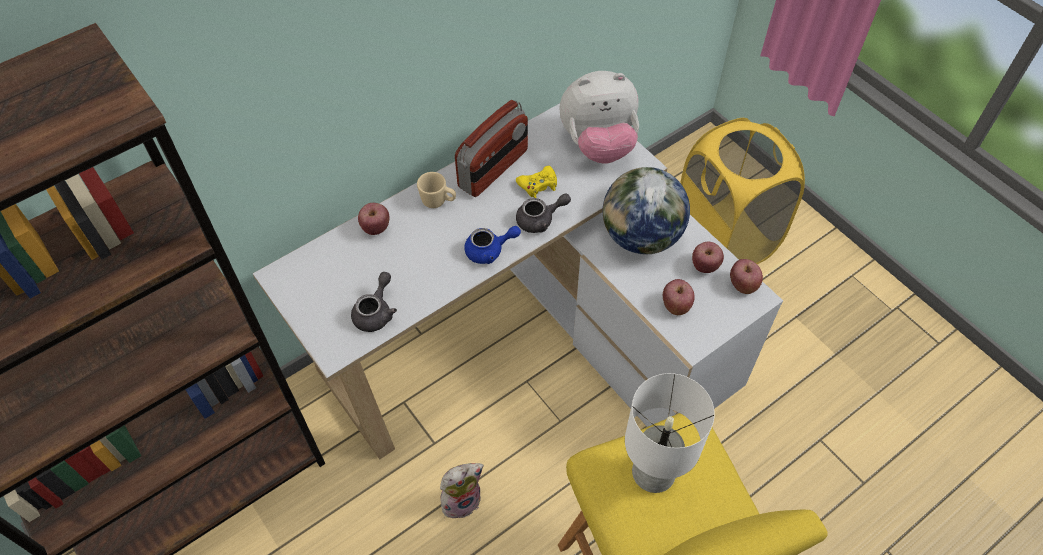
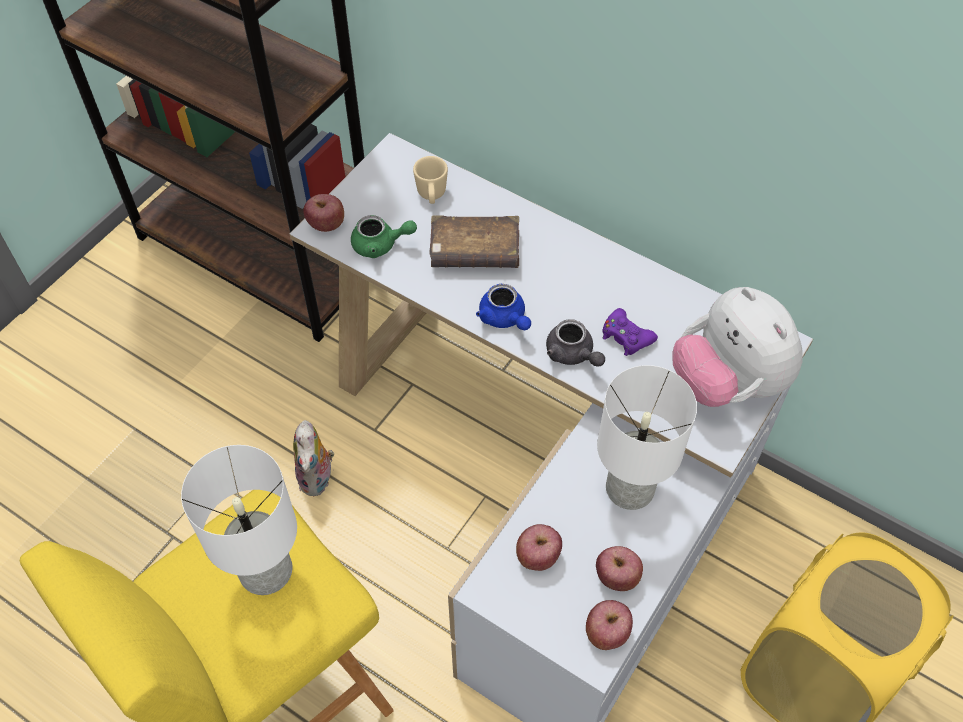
camera: 70 degrees right, 0 degrees up
(376, 228) = (489, 207): apple -> apple (326, 225)
(376, 312) = (380, 245): grey teapot -> green teapot
(416, 250) = (474, 251): none -> brown book
(438, 201) = (552, 249): beige mug -> beige mug (431, 196)
(461, 499) = (318, 478): plush toy -> plush toy turned 45 degrees clockwise
(493, 169) = (627, 285): radio -> none
(538, 185) = (626, 337): yellow game controller -> purple game controller
(641, 237) = (628, 488): globe -> white table lamp

